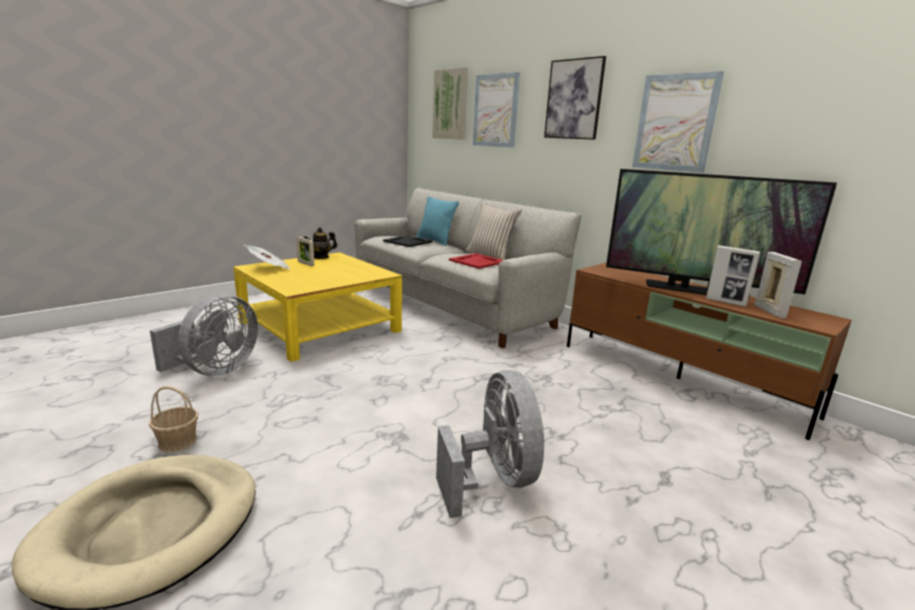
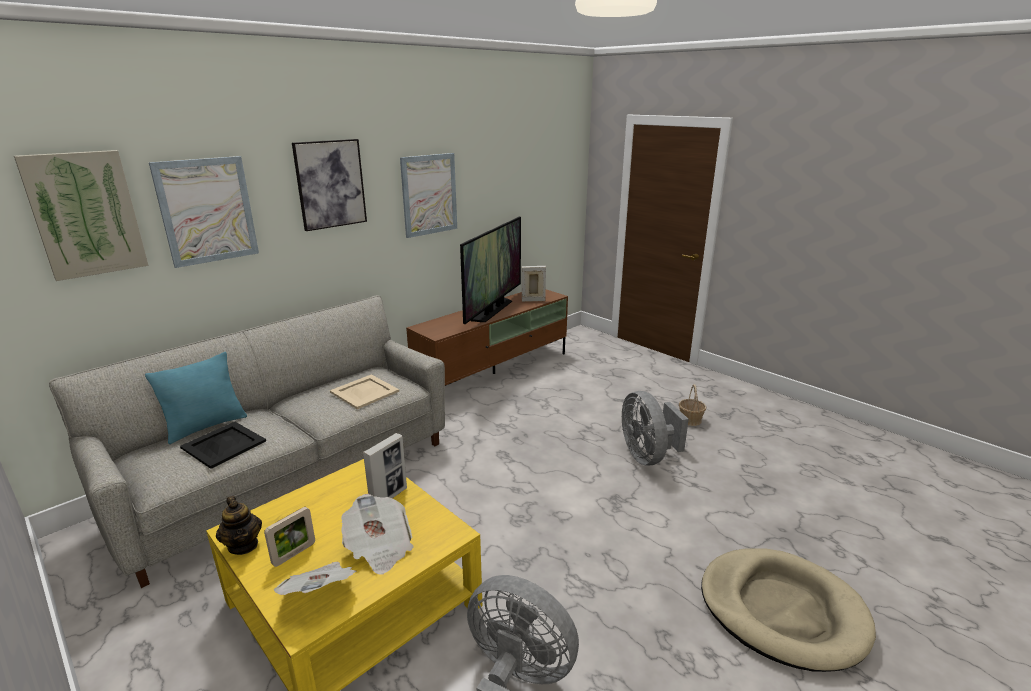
camera: 90 degrees left, 5 degrees up
(177, 441) = (680, 648): basket -> basket (690, 420)
(295, 276) = (379, 547): none -> newspaper
(476, 261) = (364, 392): red tray -> beige tray
(490, 256) = (320, 386): beige pillow -> none
(494, 479) = (647, 456): grey fan -> grey fan turned 90 degrees counterclockwise
(726, 302) = (517, 307): picture frame -> picture frame (388, 497)

